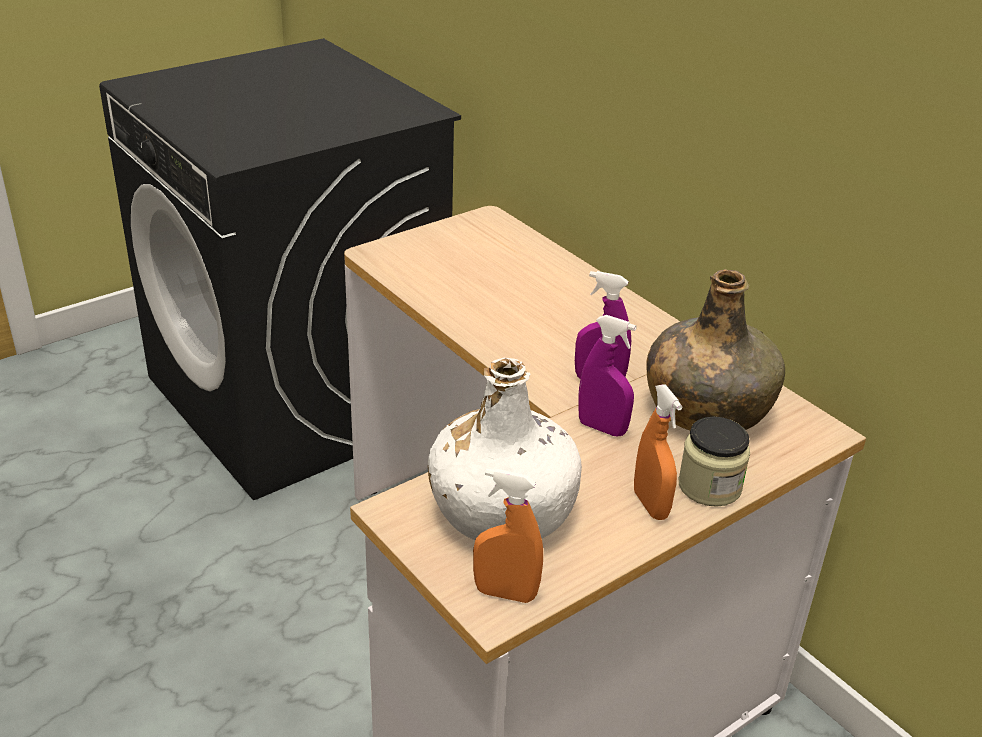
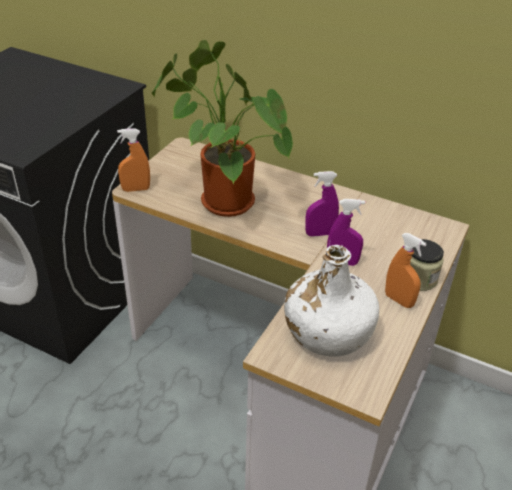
camera: 25 degrees left, 5 degrees up
(485, 300) = (221, 201): none -> potted plant
(505, 593) = (365, 381): orange spray bottle -> orange spray bottle (136, 189)
(706, 409) = (385, 233): green bottle -> none

